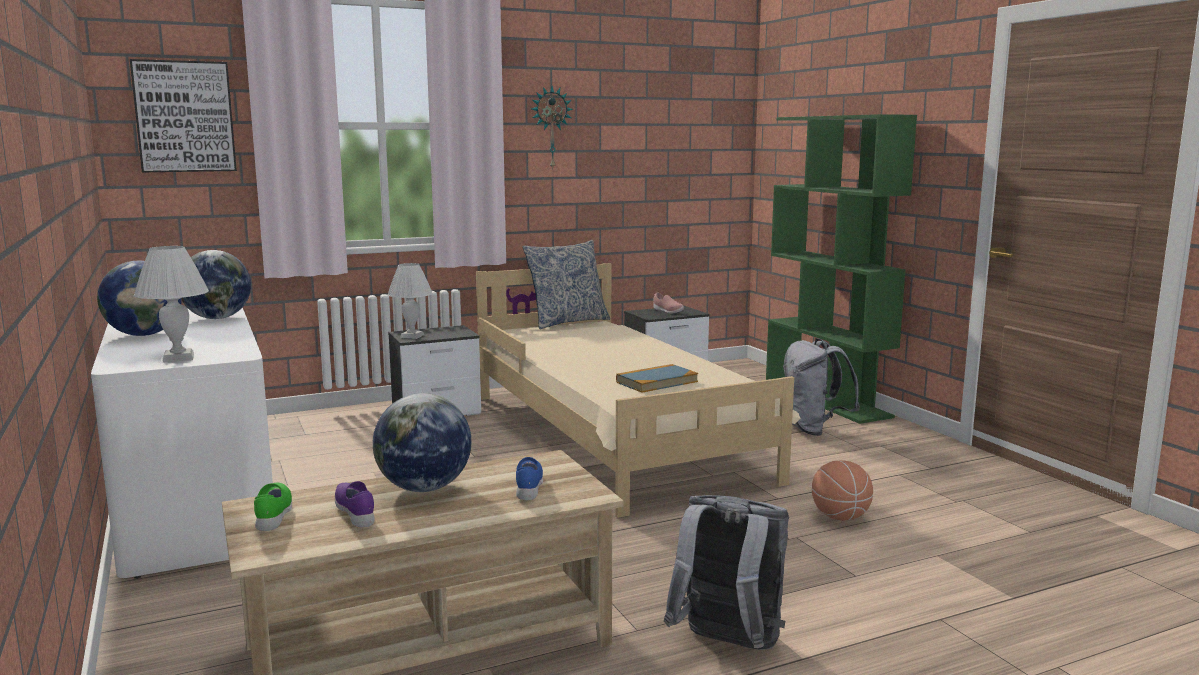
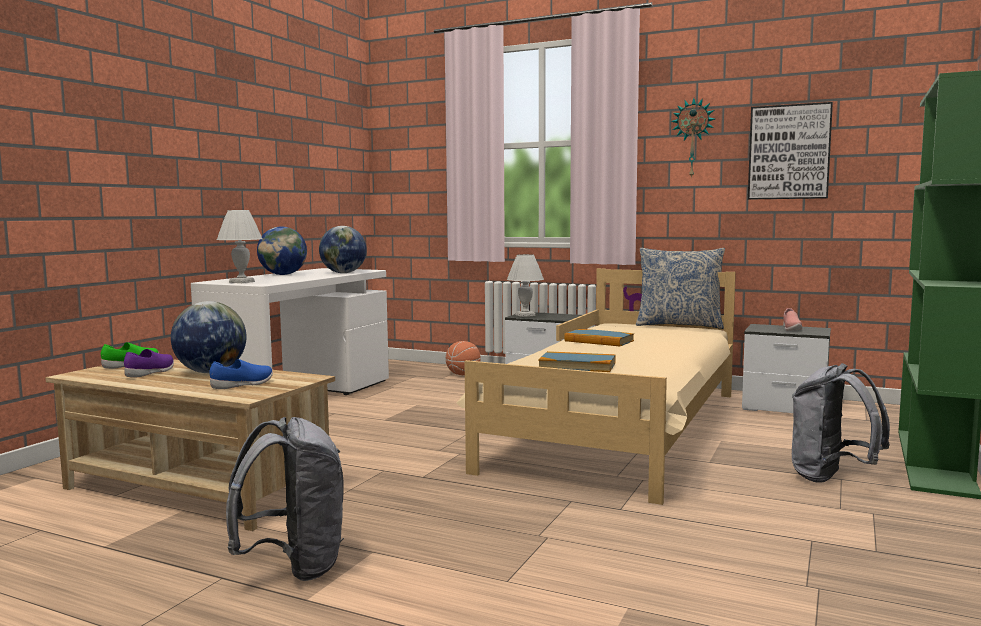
camera: 50 degrees right, 5 degrees down
(184, 117) = (415, 144): picture -> picture (789, 152)
(577, 353) = (599, 341): none -> book
(840, 517) = (631, 542): basketball -> basketball (463, 374)

